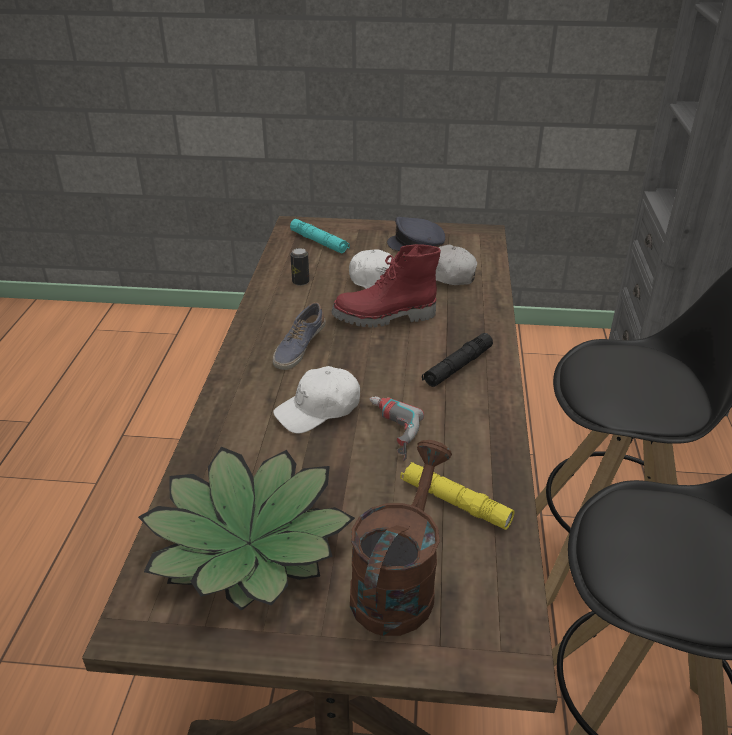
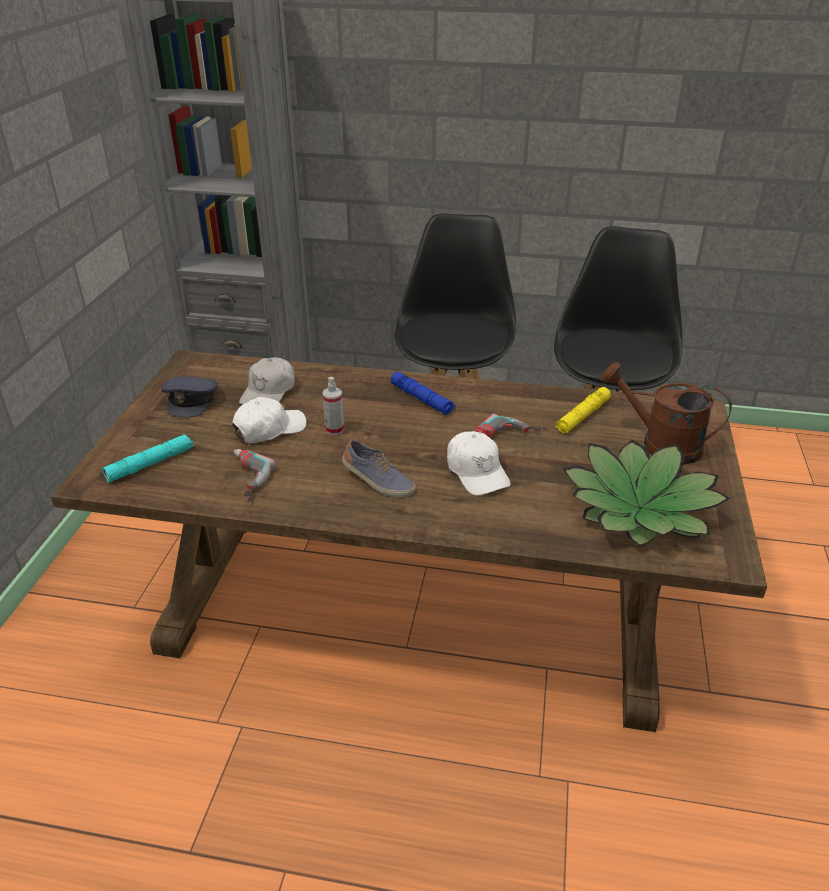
camera: 85 degrees left, 0 degrees up
(300, 282) = (243, 479): can -> power drill
(384, 317) = (334, 429): red boot -> spray bottle
(457, 367) = (422, 399): black flashlight -> blue flashlight

